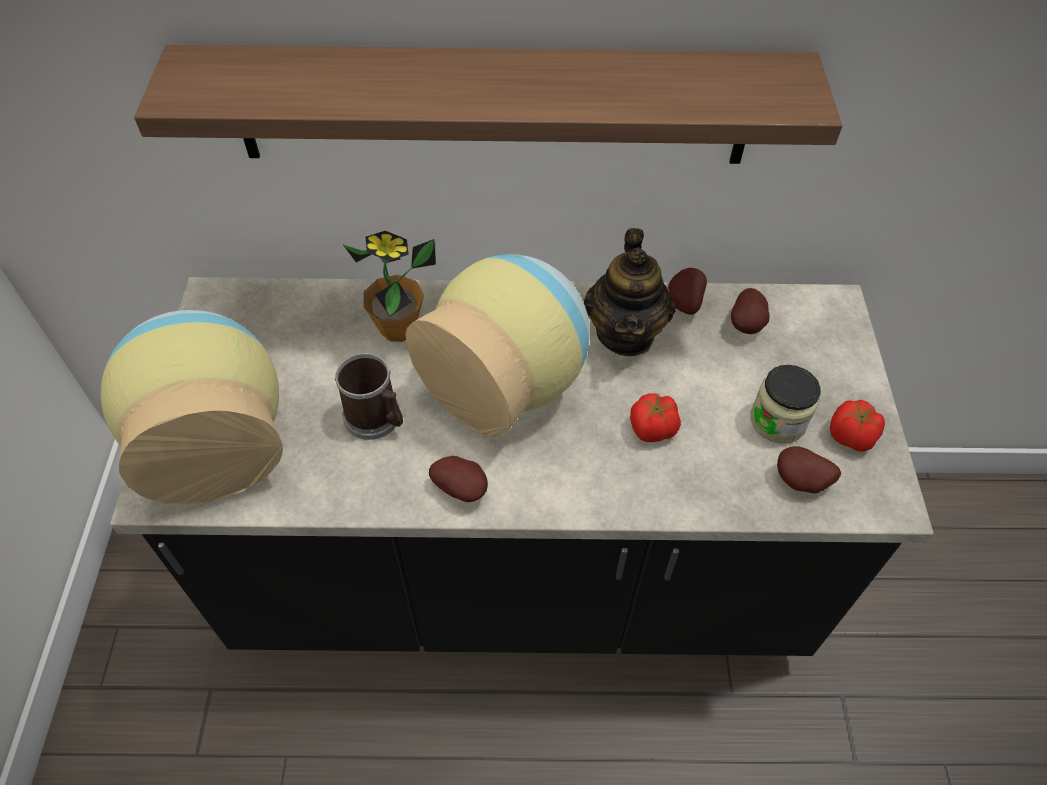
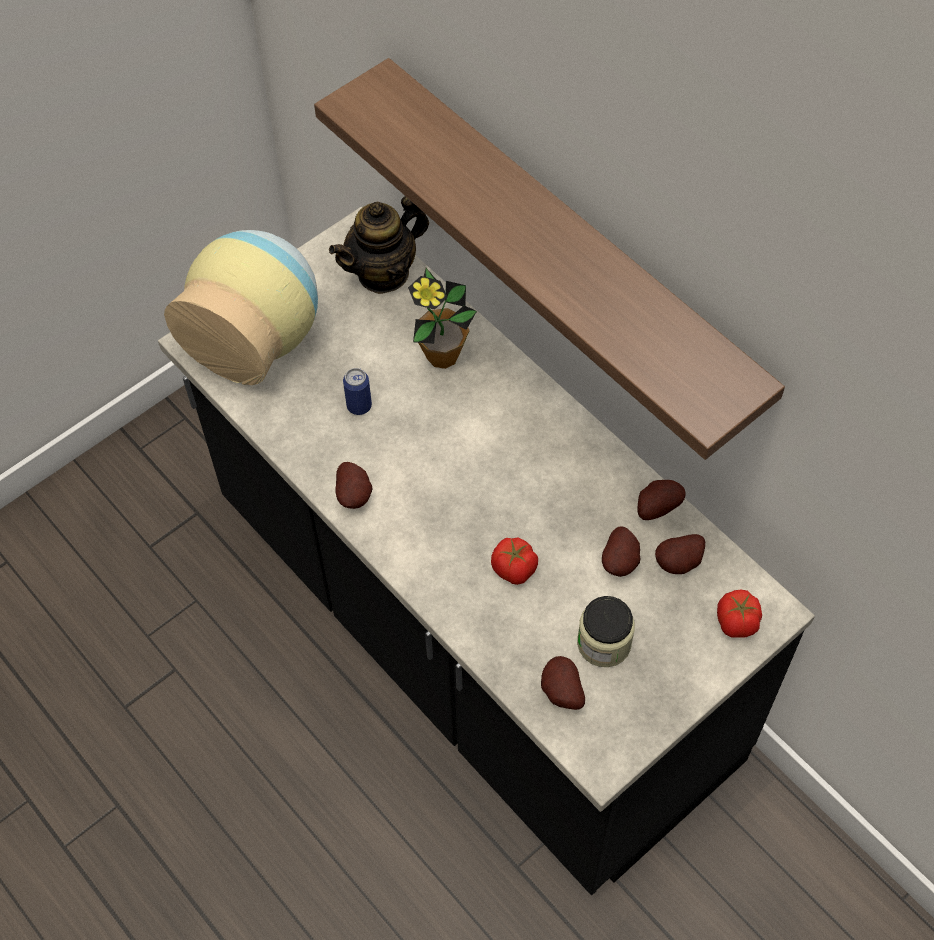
camera: 50 degrees right, 5 degrees up
(377, 419) = (359, 406): mug -> can
(509, 382) = (465, 455): vase -> none
(626, 333) = (585, 492): teapot -> teapot (383, 273)
(712, 357) = (621, 561): none -> potato
(851, 437) = (637, 701): tomato -> tomato (736, 623)

